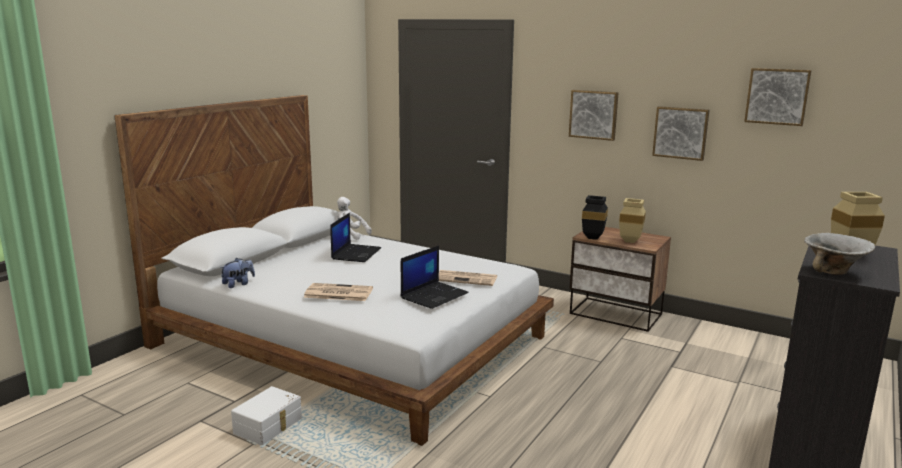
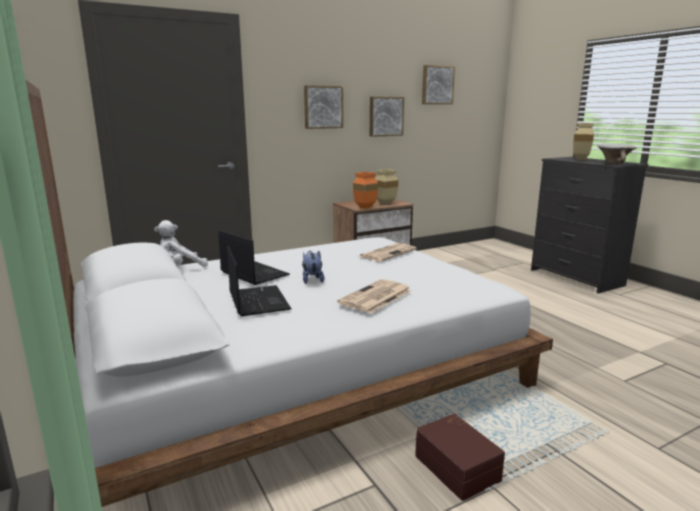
camera: 60 degrees left, 0 degrees up
(238, 284) = (261, 345): plush toy -> plush toy (312, 280)
(269, 426) = (458, 467): white storage box -> brown storage box
(434, 295) = (423, 266): laptop -> laptop (257, 301)
(591, 238) = (364, 208): black vase -> orange vase

